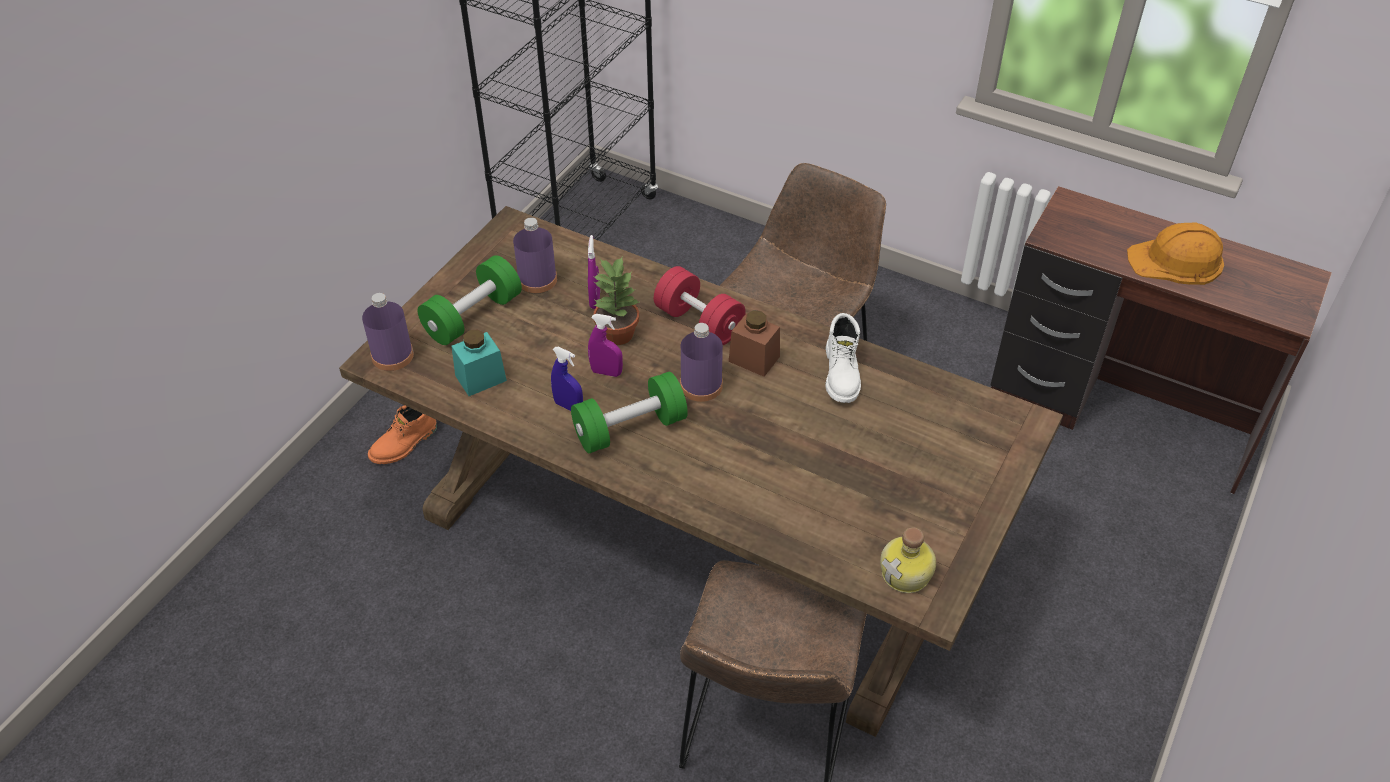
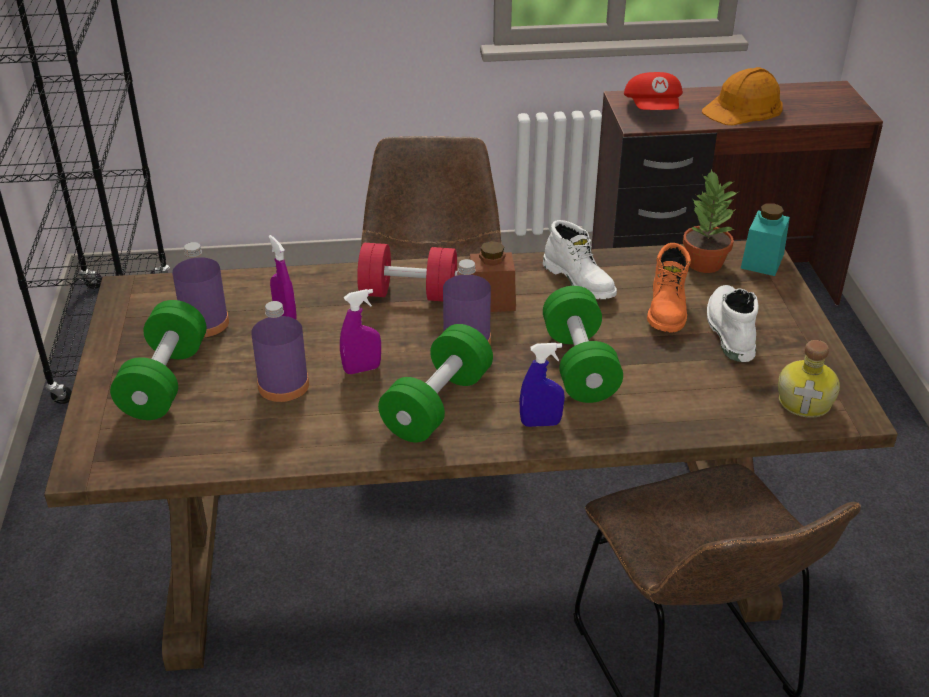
camera: 35 degrees left, 10 degrees down
(392, 355) = (103, 454): purple bottle -> purple bottle (283, 385)
(404, 444) = (78, 610): orange boot -> orange boot (668, 309)
(481, 378) = (231, 430): turquoise jar -> turquoise jar (762, 261)
(568, 406) = (354, 413): blue spray bottle -> blue spray bottle (540, 423)
(617, 333) = (338, 333): potted plant -> potted plant (703, 263)
(763, 449) = (579, 365): none -> green dumbbell
(915, 480) = (728, 330): none -> white boot
(1081, 228) = (653, 110): none -> red cap

